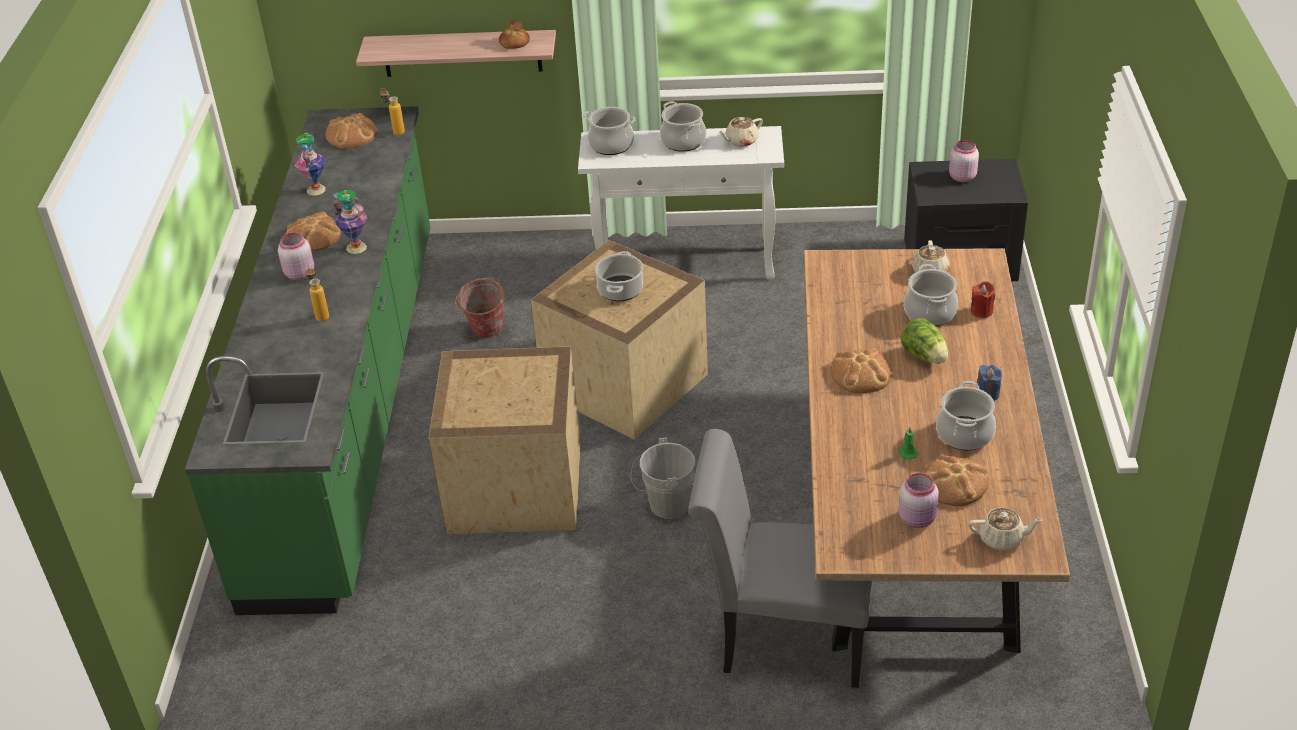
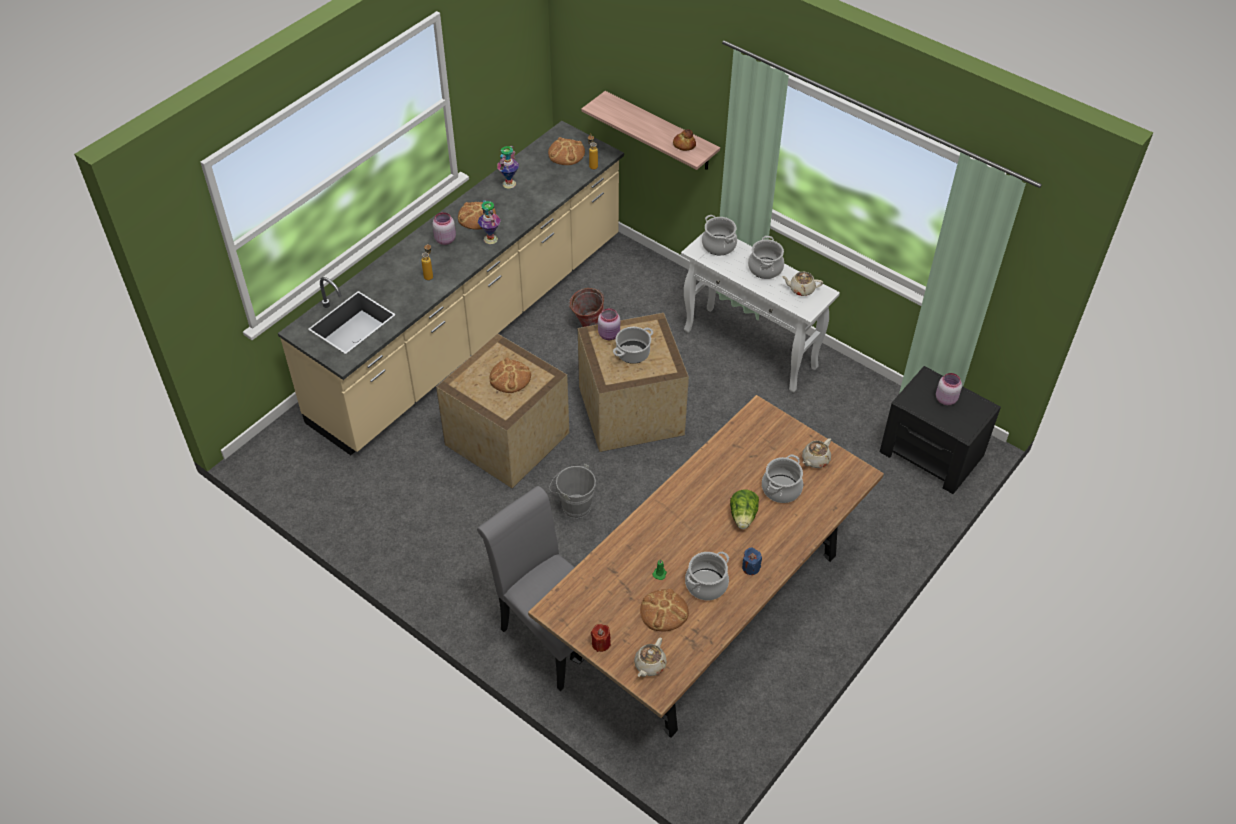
camera: 35 degrees right, 10 degrees up
(350, 405) = (472, 328): green counter -> beige counter
(861, 373) = (693, 503): bread -> bread (510, 377)
(918, 518) = (618, 618): pink jar -> pink jar (609, 335)
(981, 311) = (814, 509): red candle -> red candle (601, 643)
(1002, 539) = (649, 665): beige teapot -> beige teapot turned 75 degrees clockwise

